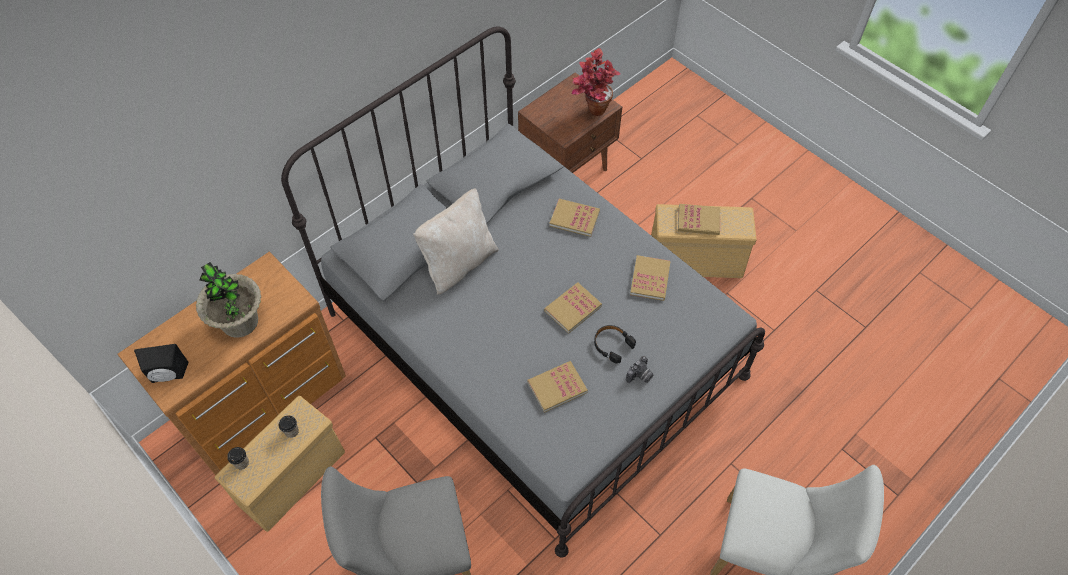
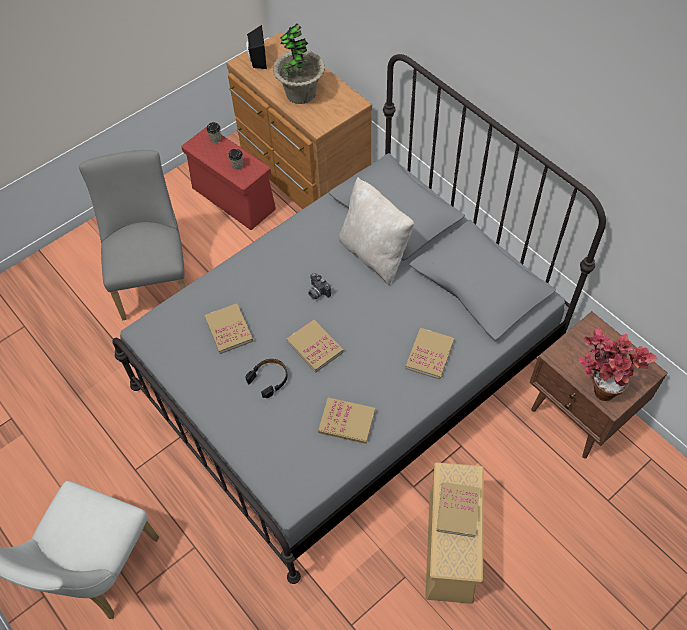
camera: 95 degrees right, 0 degrees up
(291, 479) = (232, 198): beige storage box -> red storage box
(640, 376) = (230, 401): camera -> camera (317, 292)

